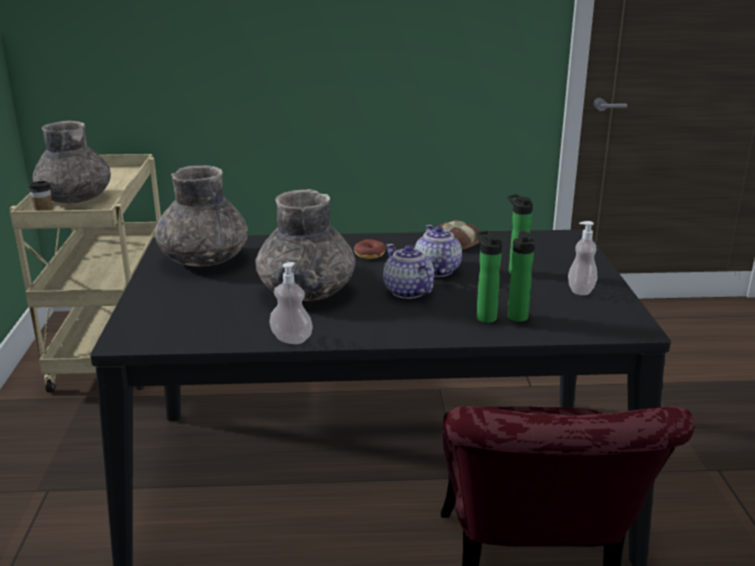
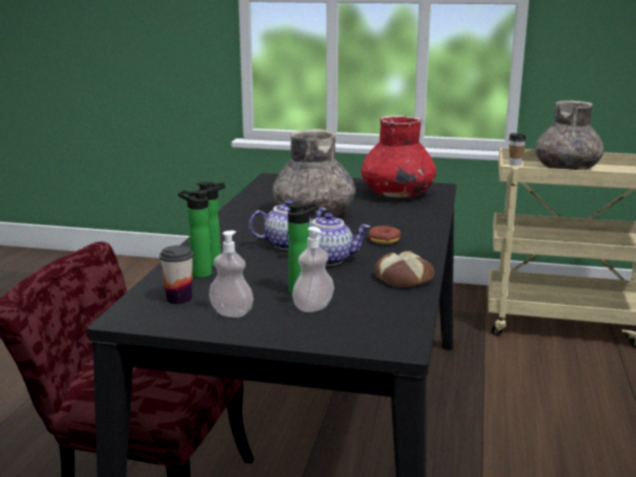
camera: 105 degrees right, 5 degrees down
(204, 260) = (396, 194): grey vase -> red vase
(291, 339) = (237, 208): soap dispenser -> soap dispenser (313, 307)
(578, 315) = (179, 299): none -> cup

